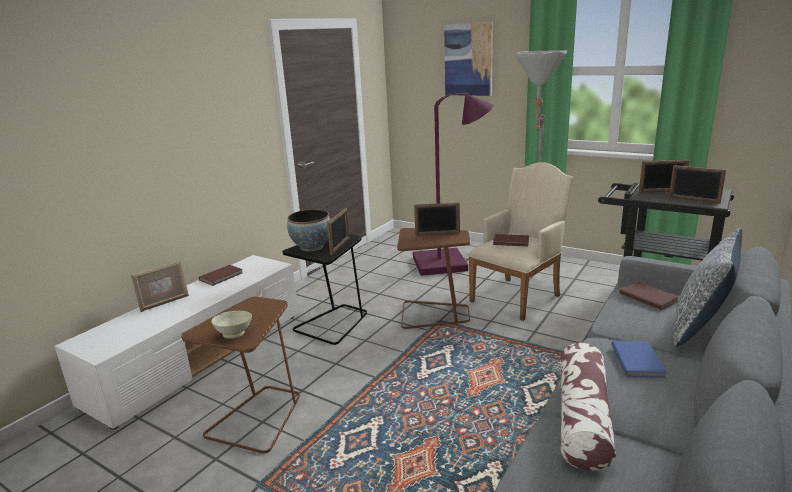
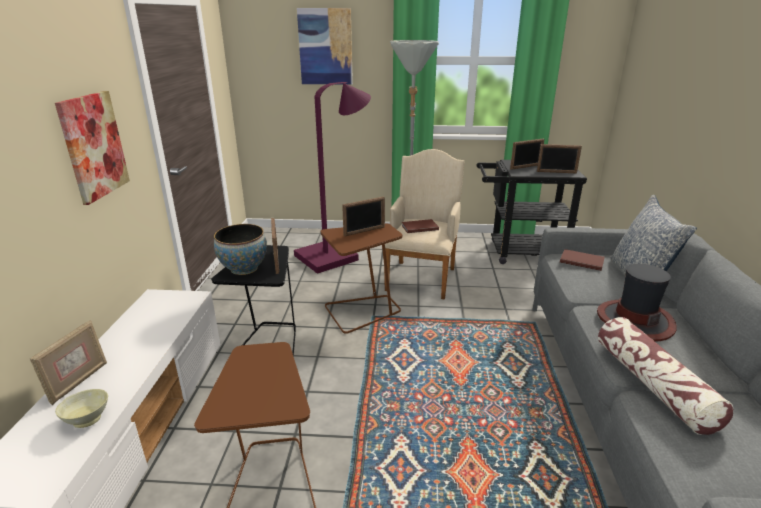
camera: 30 degrees left, 5 degrees up
(220, 136) = (93, 146): none -> picture
(222, 276) = (132, 326): brown book -> none
(235, 334) = (268, 402): beige bowl -> beige bowl (88, 419)
(638, 360) = (634, 320): blue book -> hat

